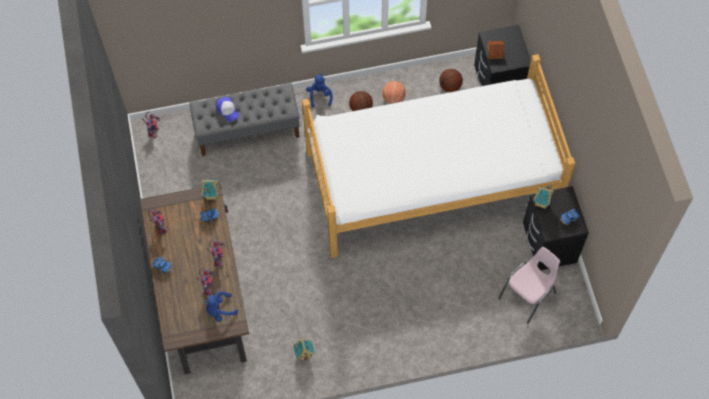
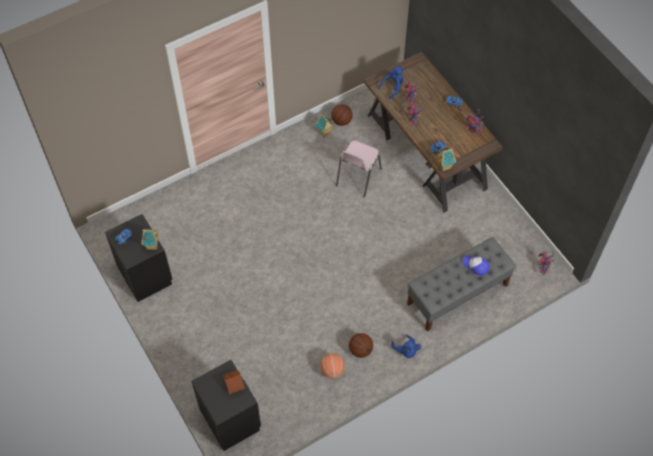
camera: 160 degrees right, 5 degrees down
(432, 181) = (267, 299): bed -> none
(450, 86) = (279, 402): basketball -> basketball (341, 121)
(528, 296) = (154, 226): pink chair -> pink chair (357, 177)

